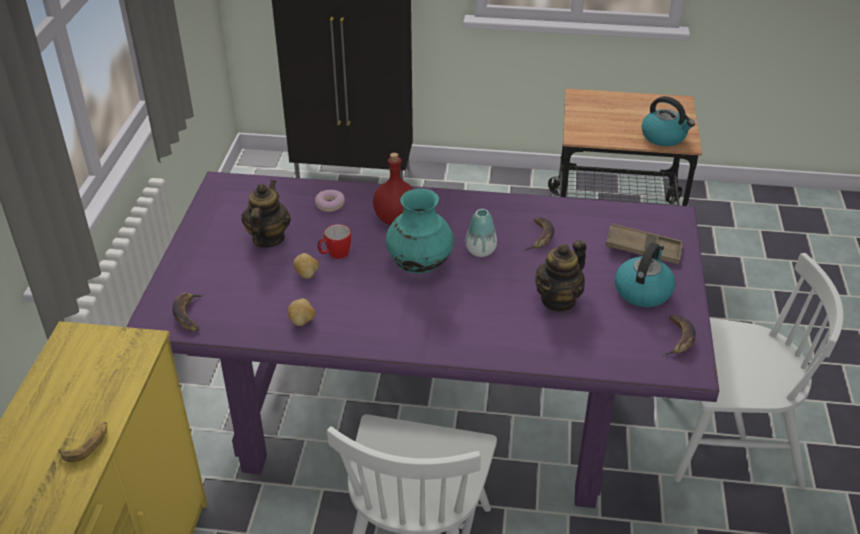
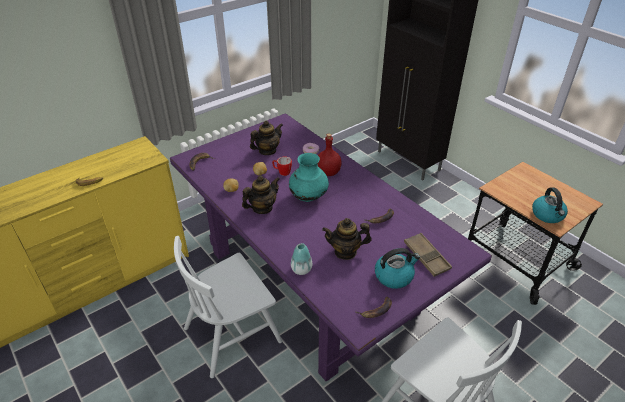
camera: 45 degrees right, 0 degrees up
(382, 316) = (262, 208): none -> teapot
(480, 251) = (344, 207): vase -> vase (301, 269)

